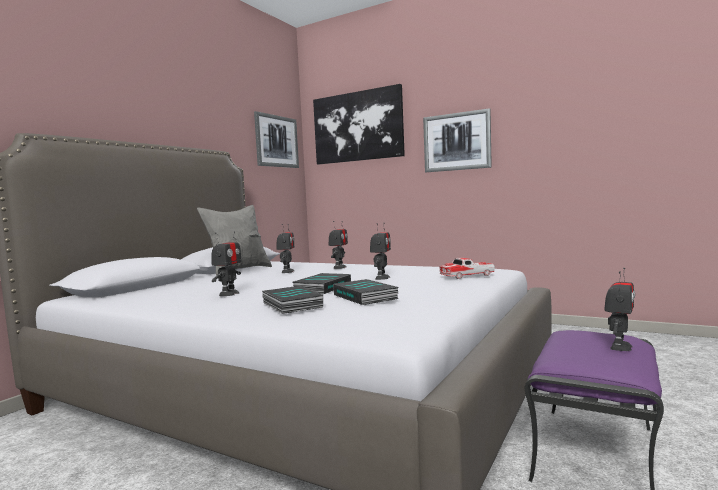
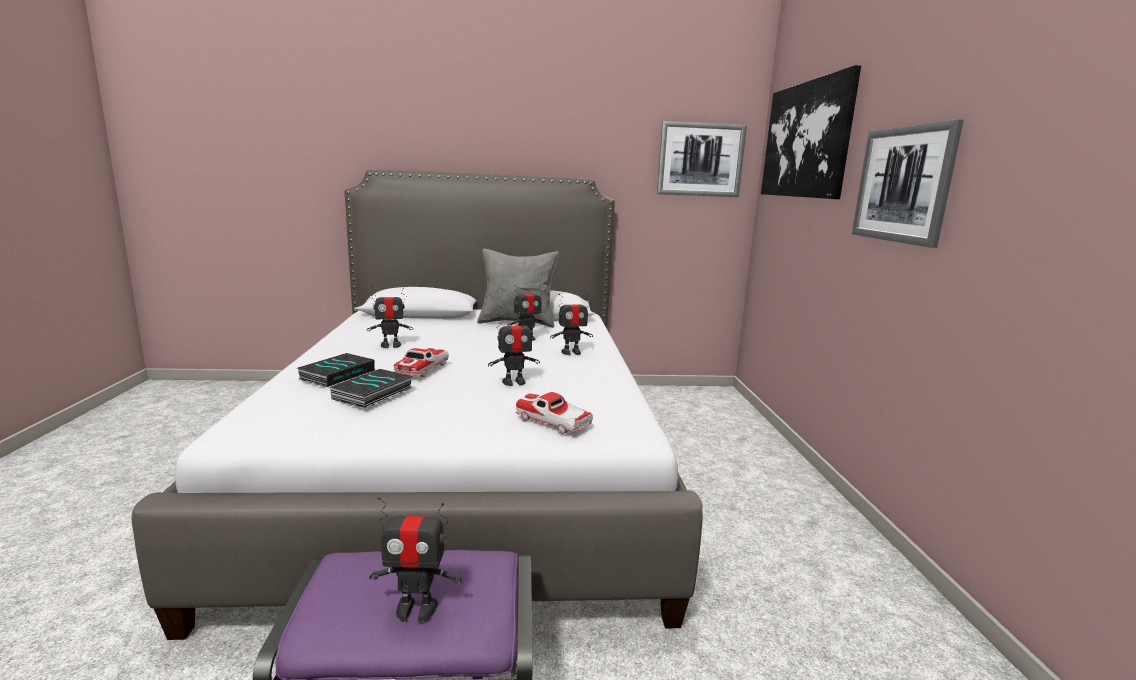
camera: 55 degrees right, 10 degrees up
(322, 288) = (422, 369): book -> toy car

